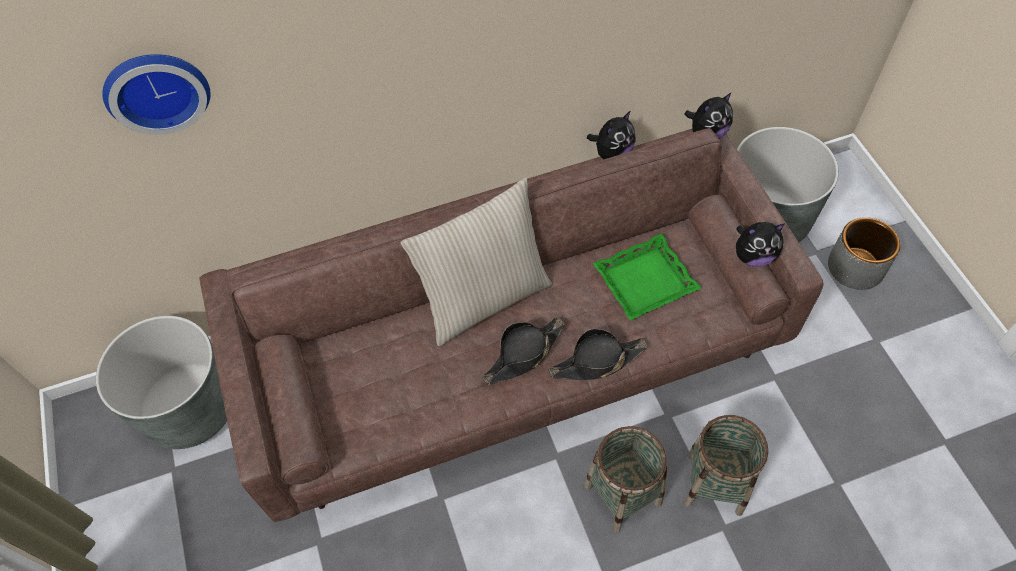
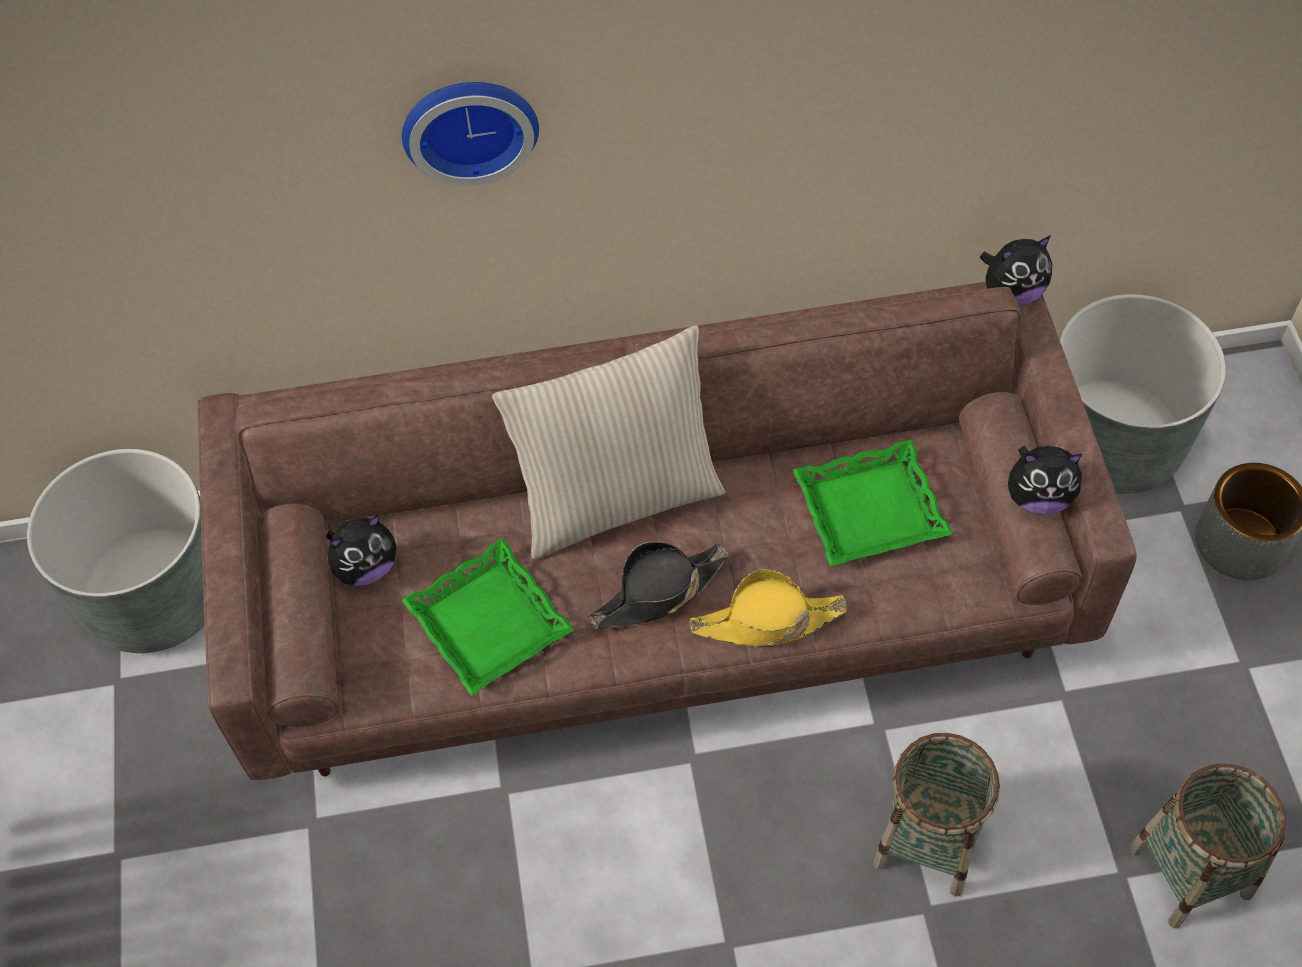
camera: 10 degrees right, 0 degrees up
(156, 88) = (175, 132): wall clock -> wall clock (469, 124)
(417, 392) = (487, 623): none -> green tray
(597, 362) = (767, 621): black hat -> yellow hat
(612, 154) = (854, 303): plush toy -> plush toy (366, 567)
(623, 494) = (782, 833): basket -> basket (1190, 872)

